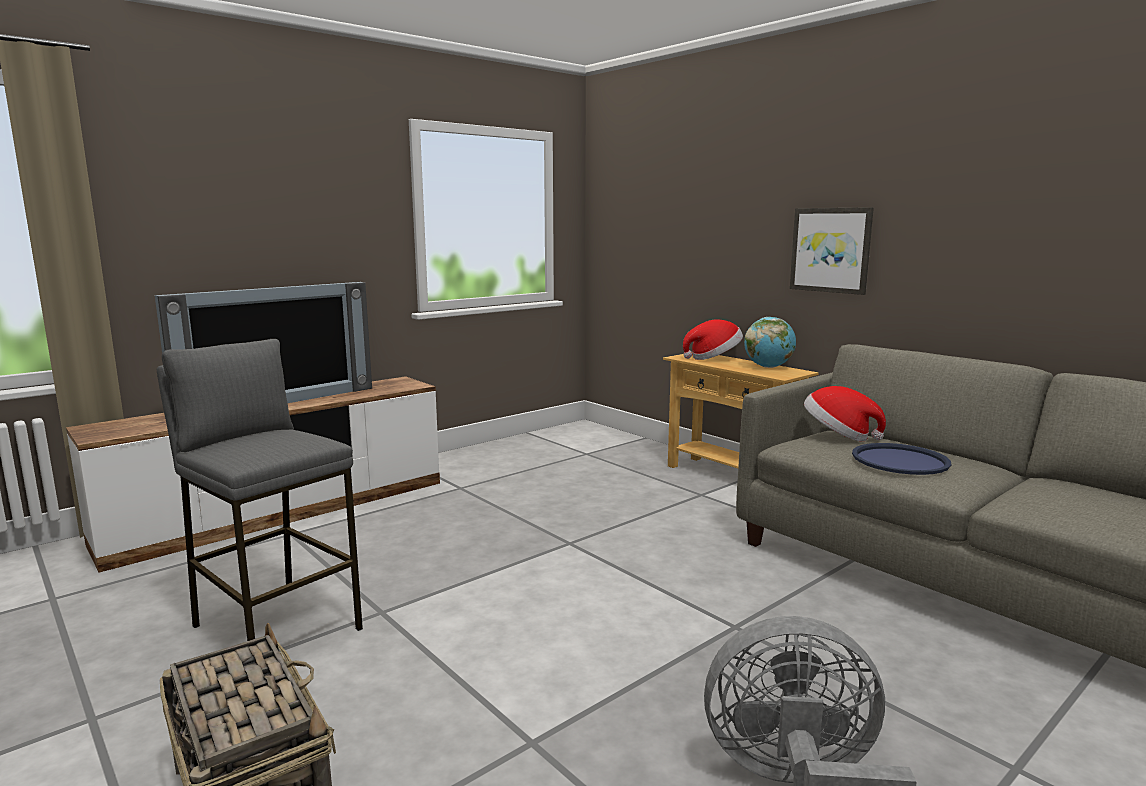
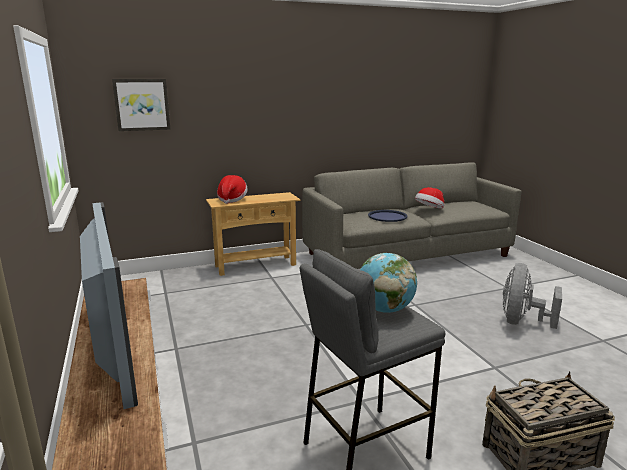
camera: 70 degrees left, 5 degrees up
(768, 367) = (268, 196): globe -> globe (385, 309)
(830, 250) = (286, 126): picture -> picture (142, 104)
(838, 436) = (348, 216): hat -> hat (429, 209)

